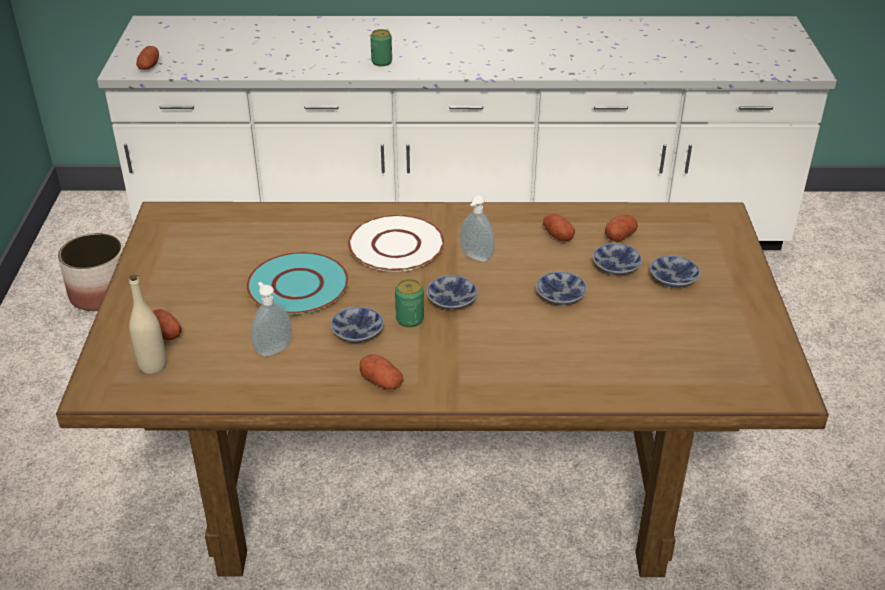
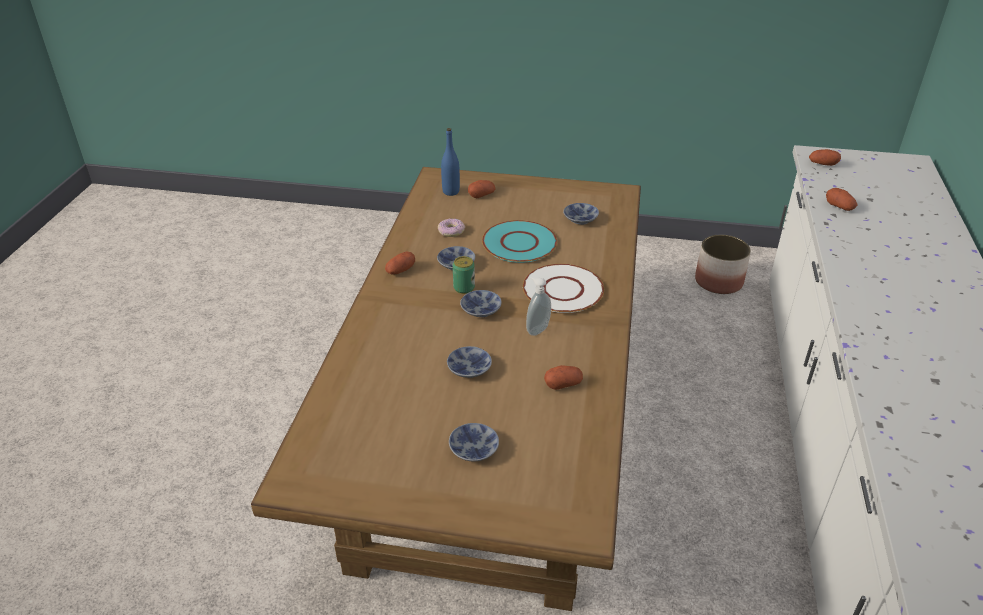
camera: 100 degrees right, 0 degrees up
(153, 366) = (451, 192): beige bottle -> blue bottle
(273, 349) = (451, 231): soap dispenser -> donut
(381, 62) = (868, 282): can -> none
(614, 266) = (505, 412): bowl -> bowl (581, 219)
(620, 236) = (555, 428): potato -> potato (839, 206)

